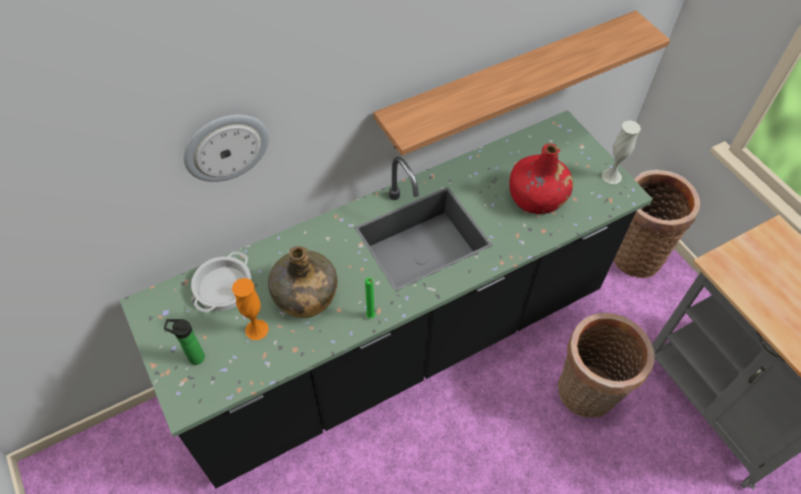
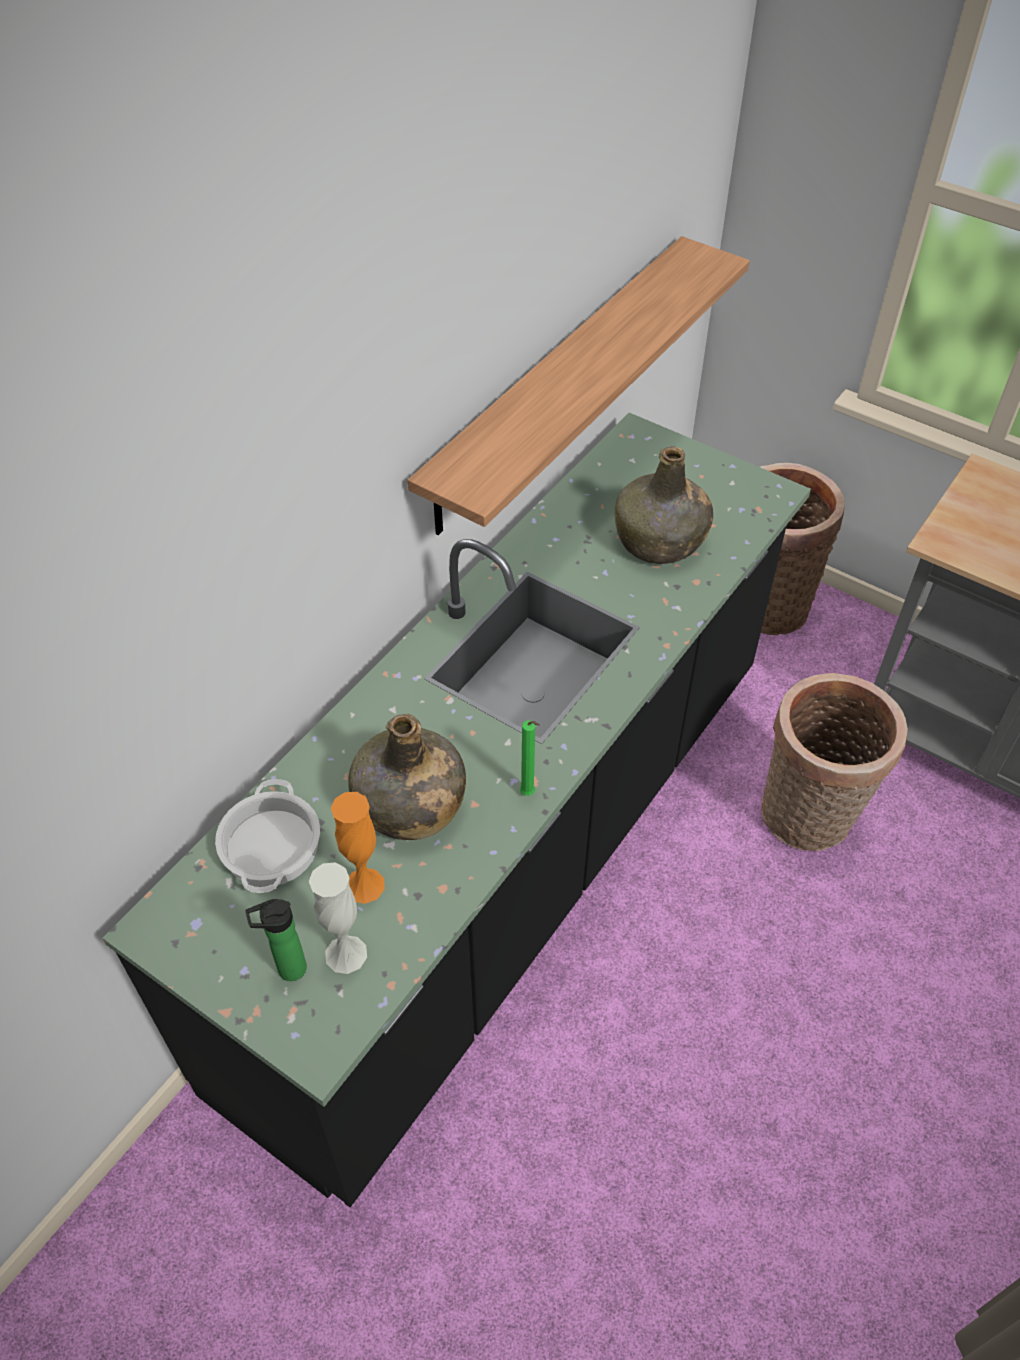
camera: 25 degrees left, 5 degrees down
(226, 147) = (227, 596): wall clock -> none
(537, 197) = (660, 541): red bottle -> green bottle
(611, 176) = (741, 478): white vase -> white vase (346, 954)

